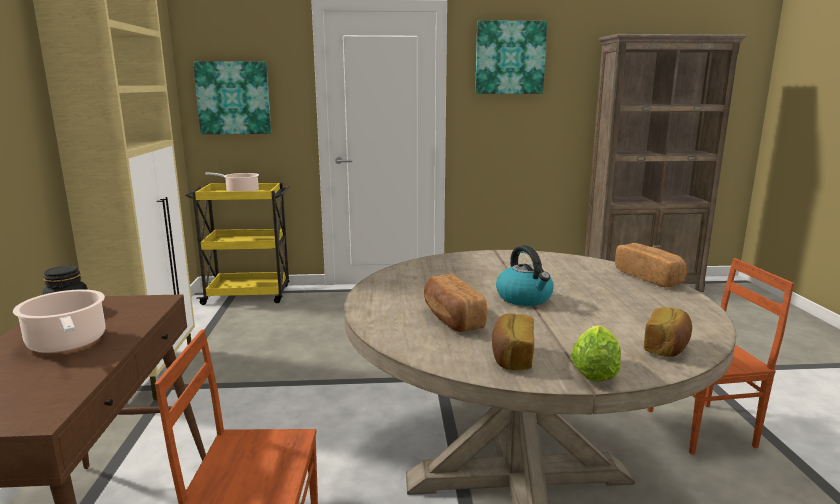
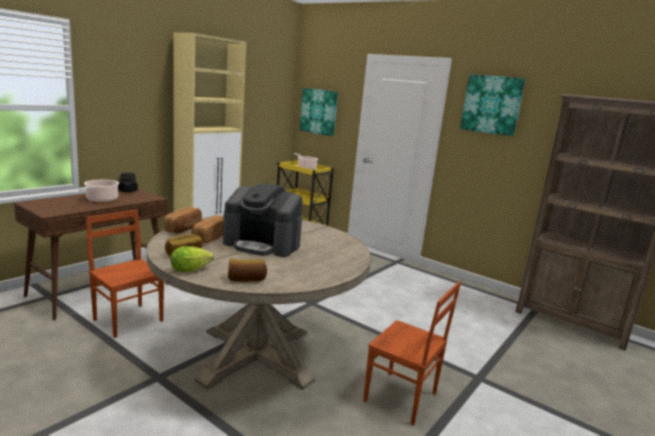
camera: 40 degrees right, 0 degrees up
(525, 298) = (262, 244): kettle -> coffee machine
(649, 277) = (355, 263): bread -> bread (184, 228)

